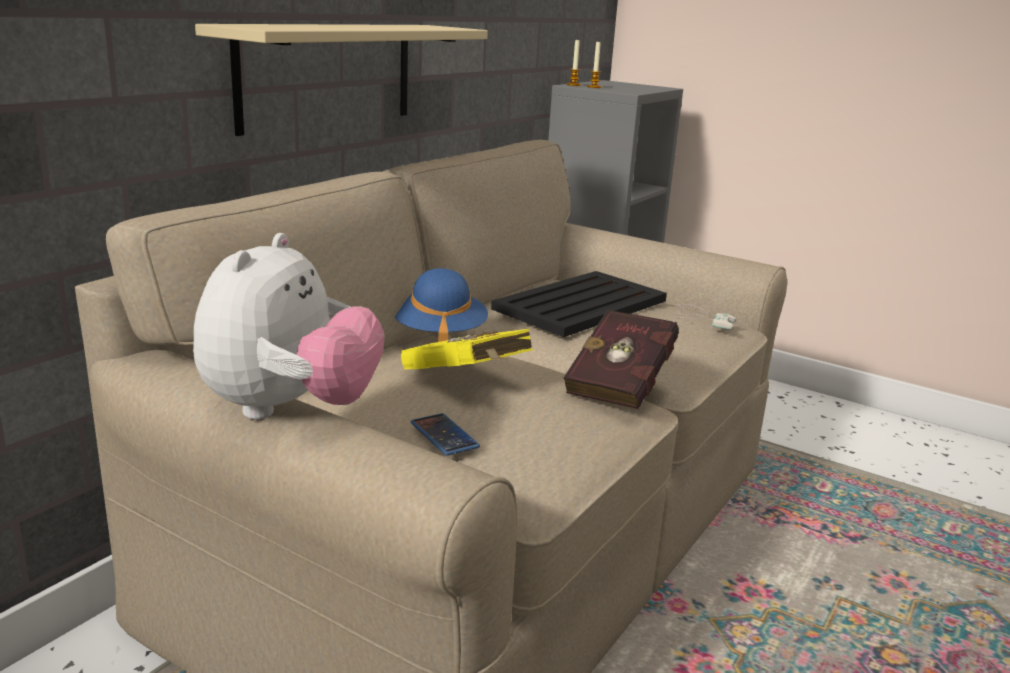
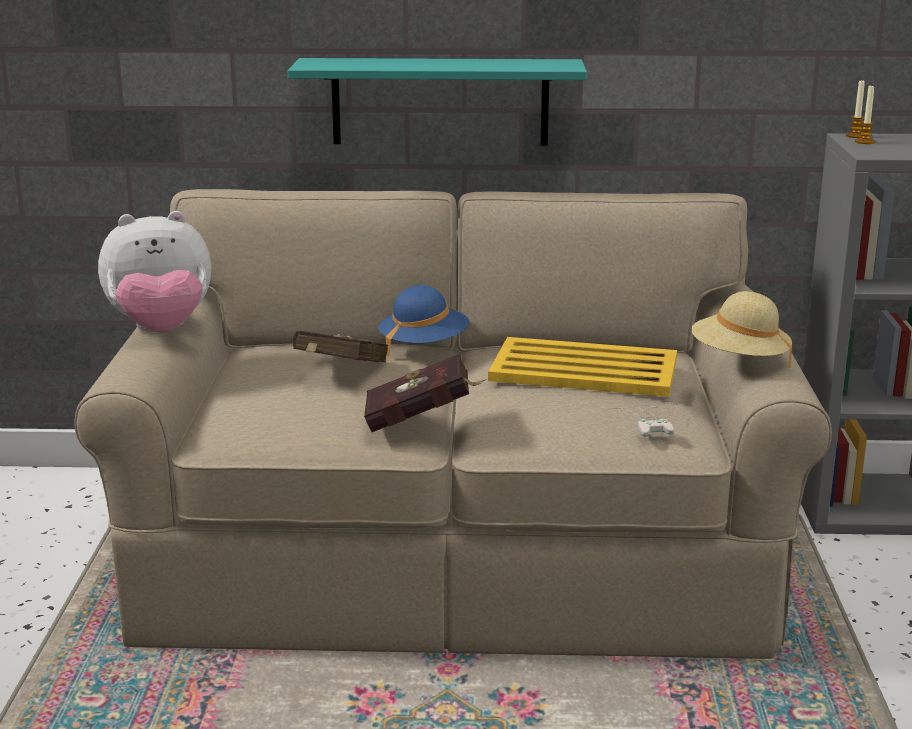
camera: 60 degrees right, 0 degrees up
(328, 75) = (440, 101): beige shelf -> turquoise shelf
(444, 435) = (244, 390): phone -> none
(466, 382) = (339, 374): yellow book -> red book
(579, 305) = (582, 369): black tray -> yellow tray
(691, 256) = (739, 360): none -> beige hat

